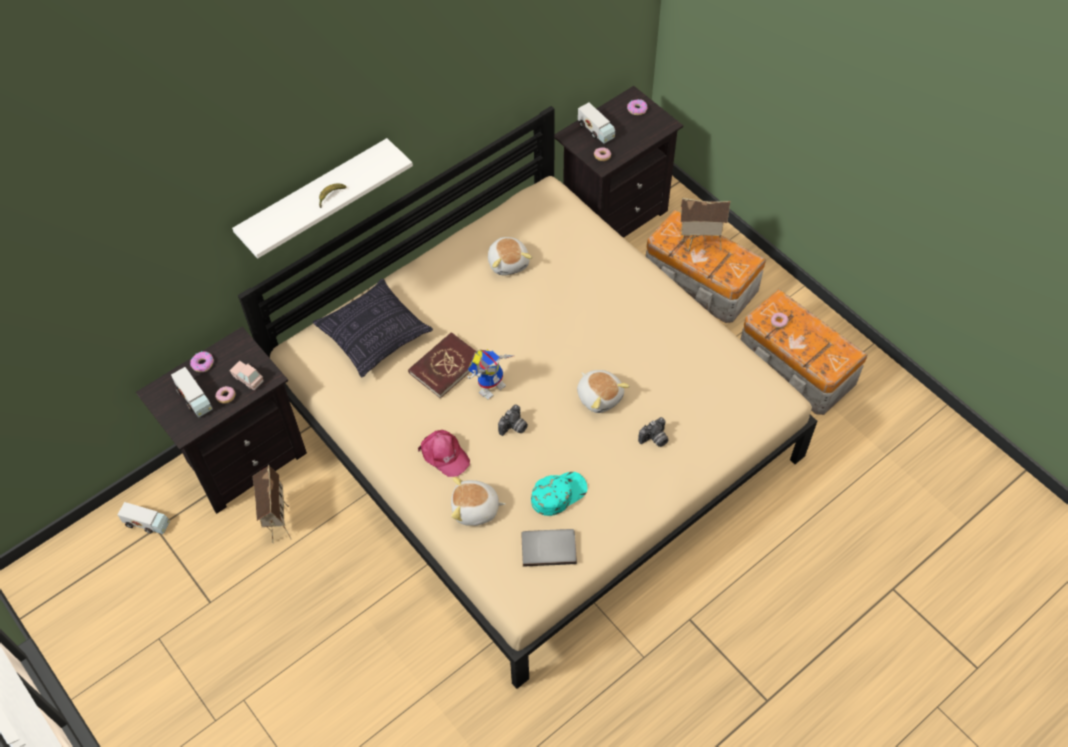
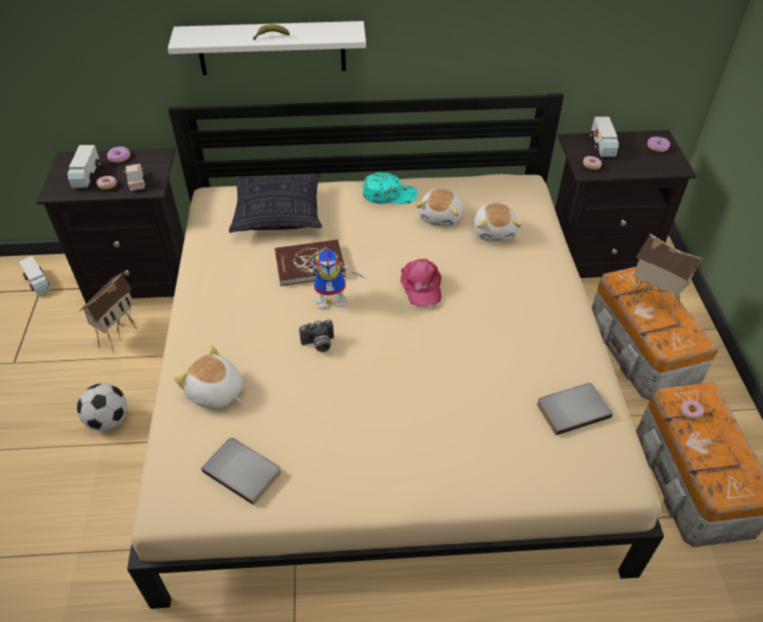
camera: 35 degrees right, 10 degrees down
(347, 592) = (109, 420): none -> football
(444, 455) = (237, 331): pink cap -> pink cap (421, 286)
(558, 494) = (302, 426): turquoise cap -> turquoise cap (389, 194)
(599, 396) = (425, 363): plush toy -> plush toy (494, 231)
(654, 439) = (444, 435): camera -> none
(718, 370) = (571, 408): none -> grey book

